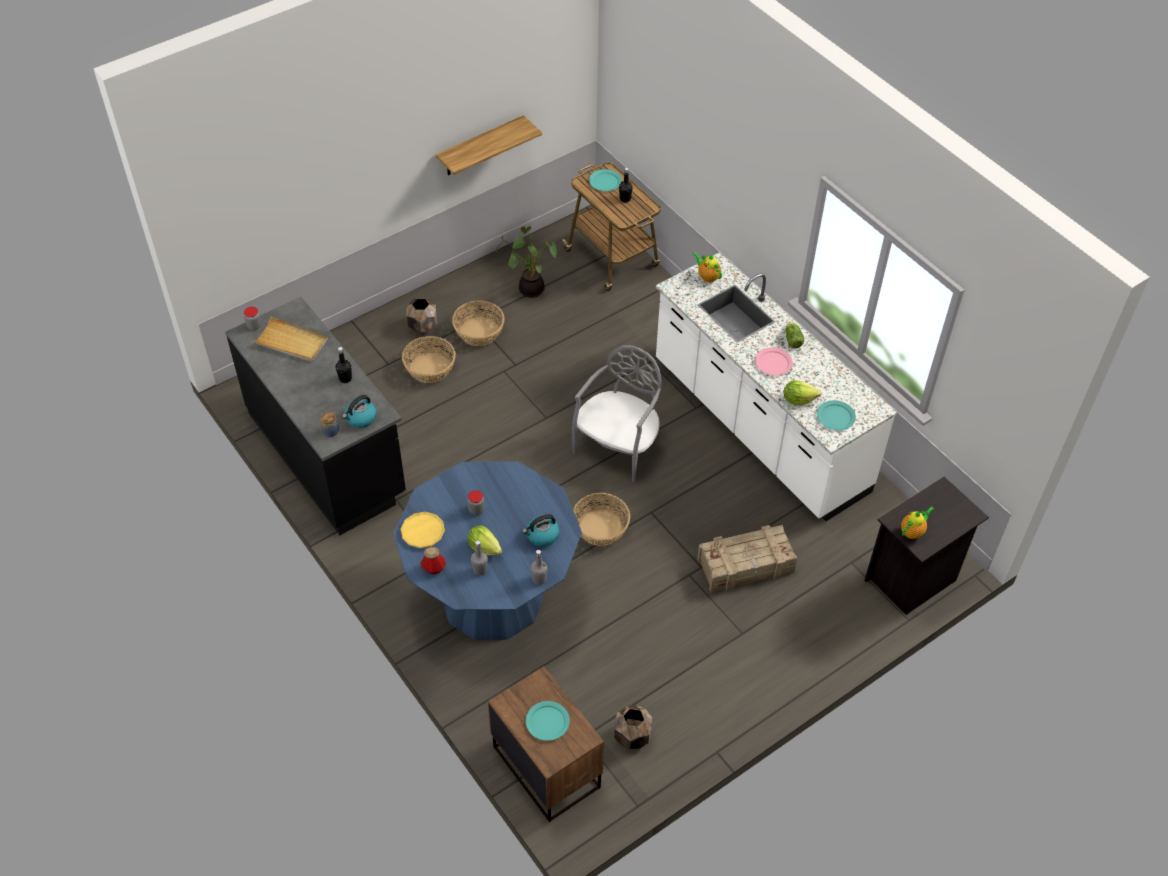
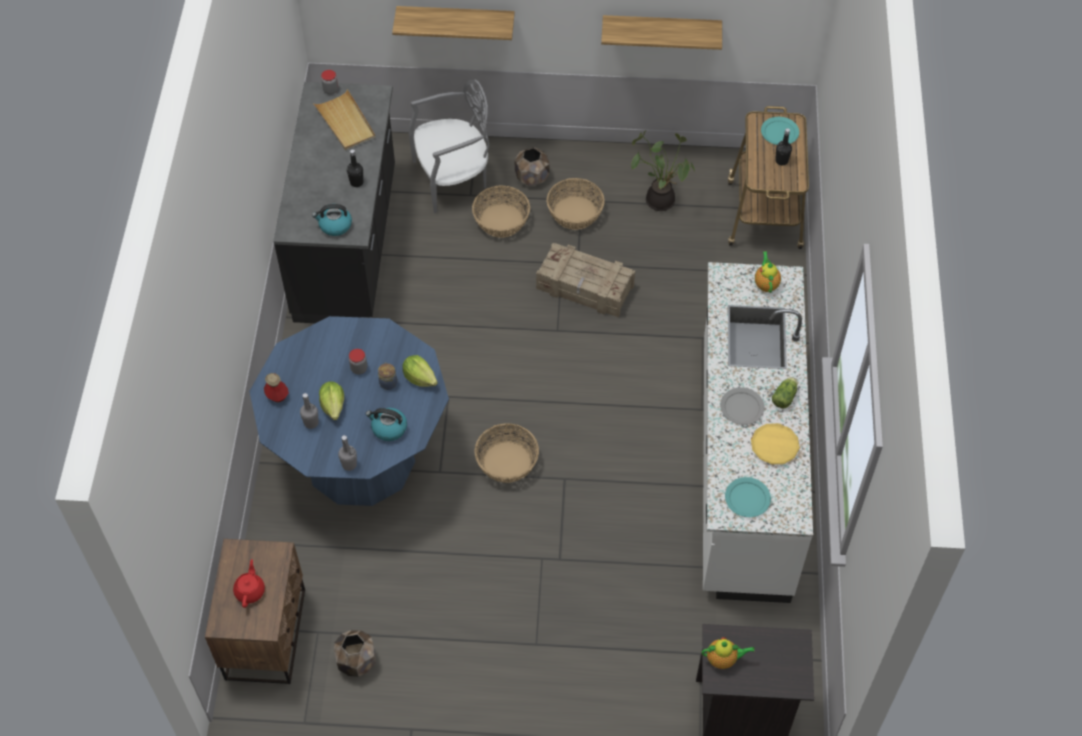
camera: 40 degrees right, 5 degrees up
(320, 218) = (456, 21): none -> shelf
(330, 431) = (301, 221): jar -> jar (388, 382)
(422, 532) = (299, 358): yellow plate -> yellow plate (774, 446)
(547, 722) = (250, 591): turquoise plate -> red teapot
(618, 447) = (594, 399): grey chair -> grey chair (452, 179)
(746, 566) = (600, 587): crate -> crate (585, 288)
(773, 363) = (742, 407): pink plate -> grey plate
(798, 399) = (729, 458): lettuce -> lettuce (419, 378)

